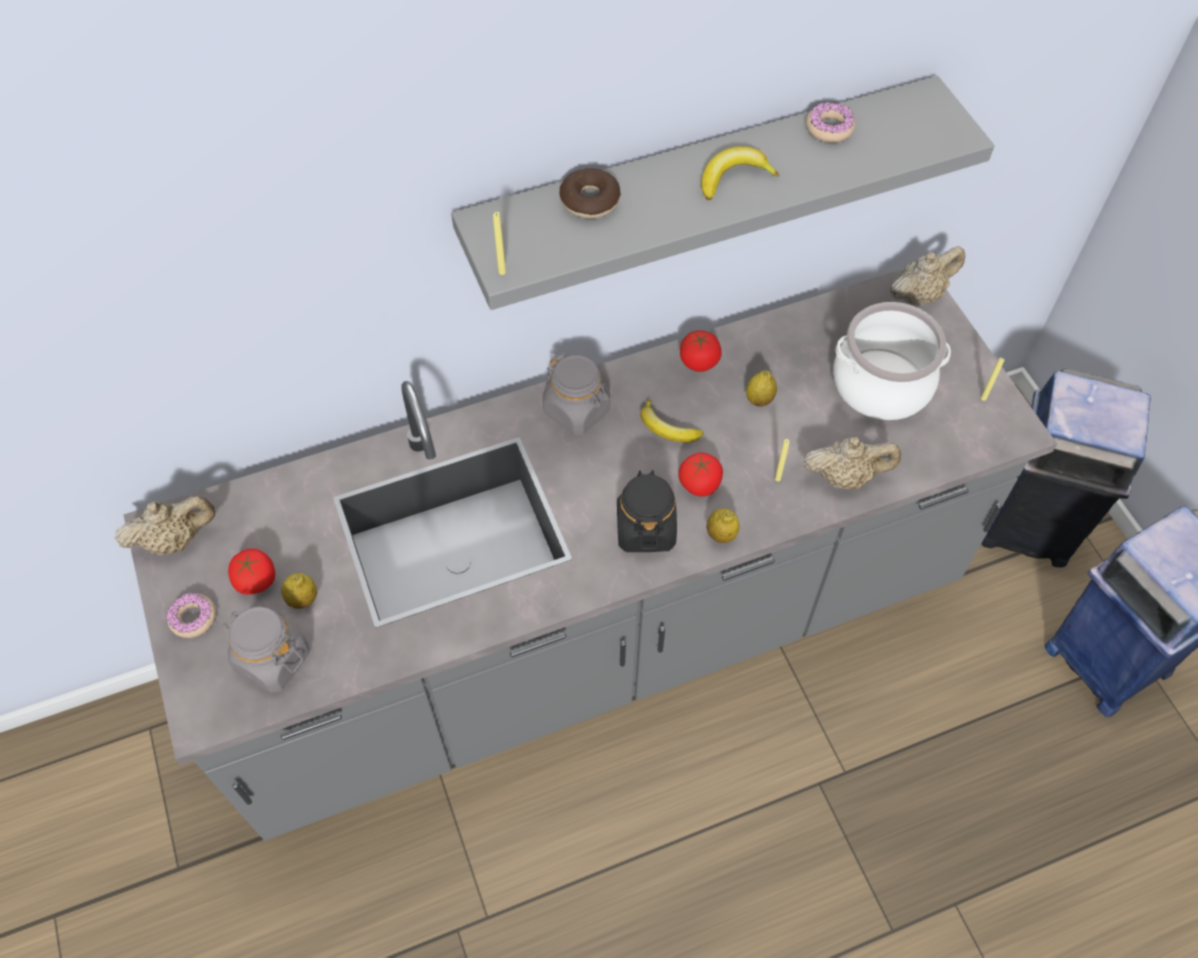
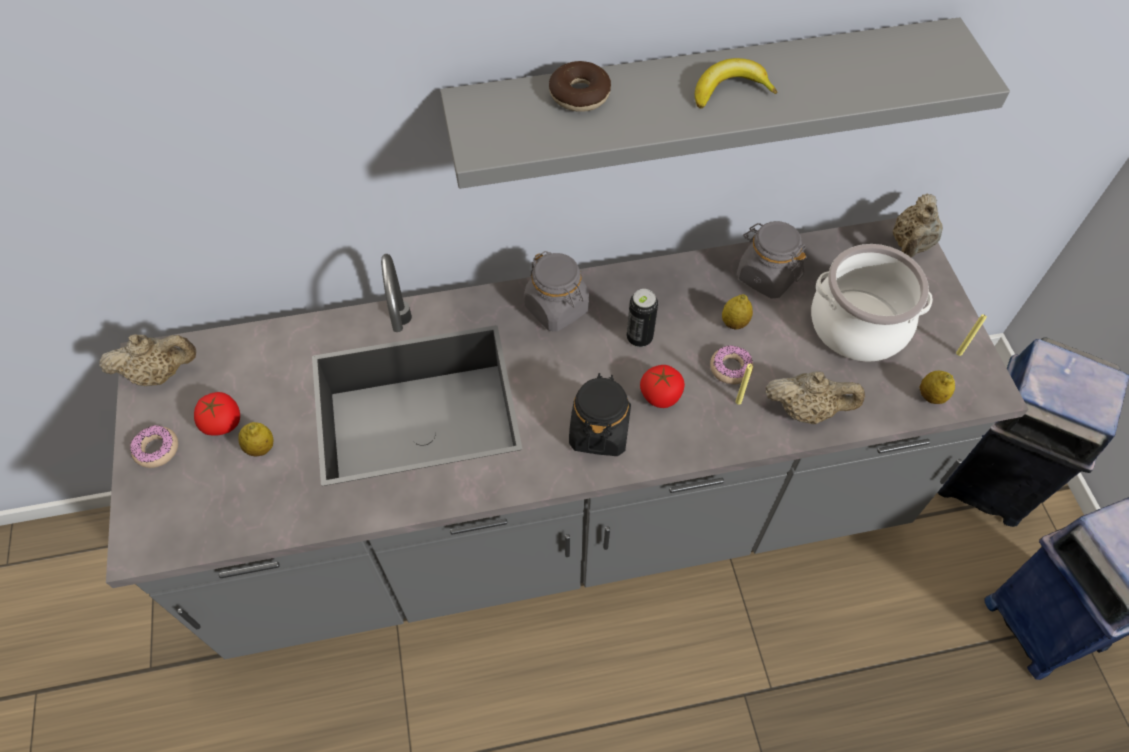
camera: 10 degrees right, 0 degrees up
(272, 660) = (218, 501): grey jar -> grey jar (766, 276)
(502, 272) = (475, 151): yellow candle -> none
(667, 429) = (639, 338): banana -> can
(699, 361) = (683, 278): tomato -> none
(721, 534) = (672, 448): lemon -> lemon (931, 396)
(829, 128) = (838, 55): donut -> donut (730, 368)
(919, 295) = (910, 245): beige teapot -> beige teapot turned 135 degrees clockwise

